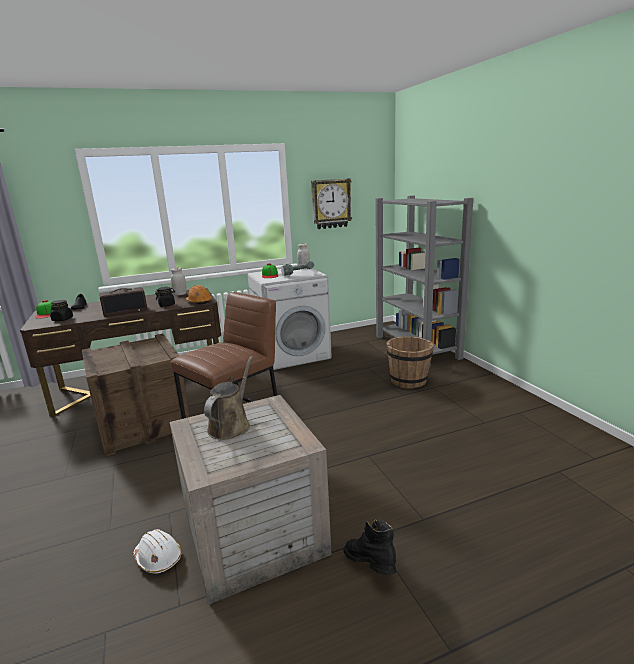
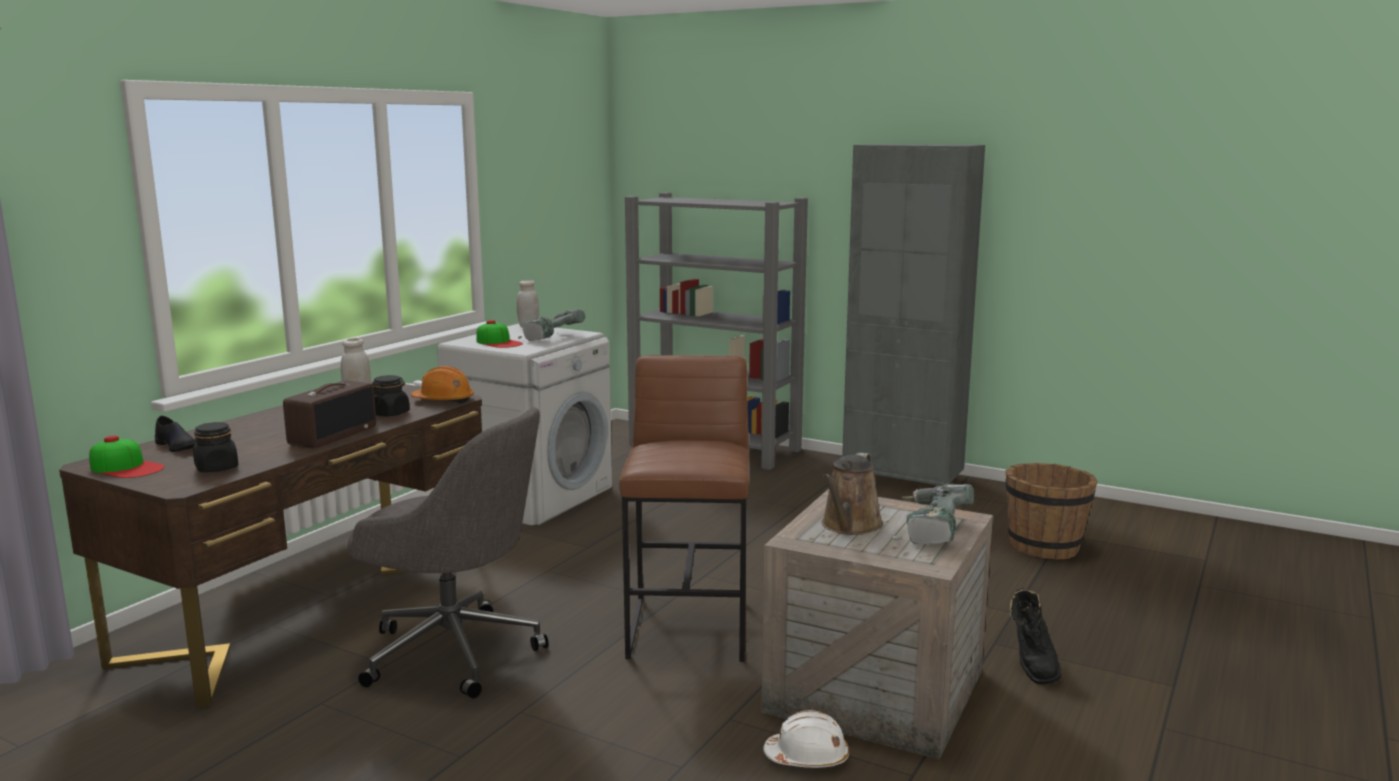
camera: 40 degrees left, 5 degrees down
(143, 425) = (454, 653): crate -> grey office chair
(231, 425) = (849, 526): brown watering can -> brown watering can turned 135 degrees counterclockwise
(262, 446) = (929, 530): none -> power drill
(331, 204) = (534, 206): wall clock -> none
(371, 568) = (1032, 665): black boot -> black boot turned 105 degrees counterclockwise
(408, 381) = (776, 490): brown bucket -> brown bucket (1044, 546)
(500, 392) = (902, 477): none -> grey cabinet

